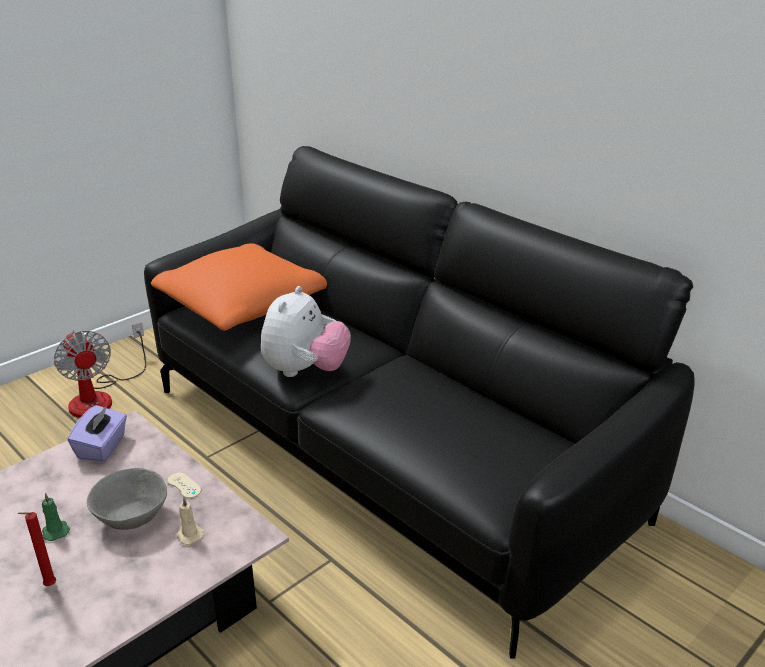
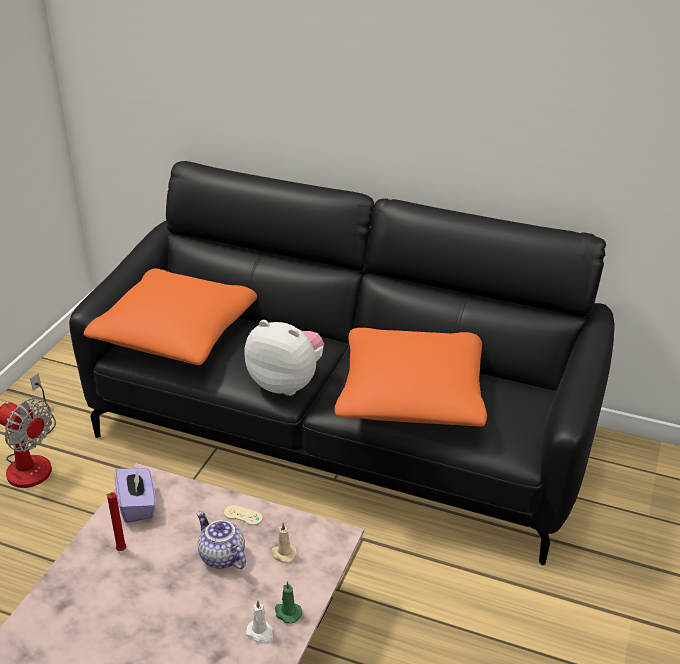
camera: 25 degrees left, 5 degrees up
(48, 586) = (202, 635): red candle -> red candle (120, 551)
(55, 531) = (164, 590): green candle -> green candle (287, 613)
(101, 605) = (261, 633): none -> white candle
(131, 518) = (221, 557): grey bowl -> teapot
(305, 371) = (286, 383): plush toy -> plush toy turned 60 degrees counterclockwise
(418, 413) = (411, 395): none -> orange pillow

